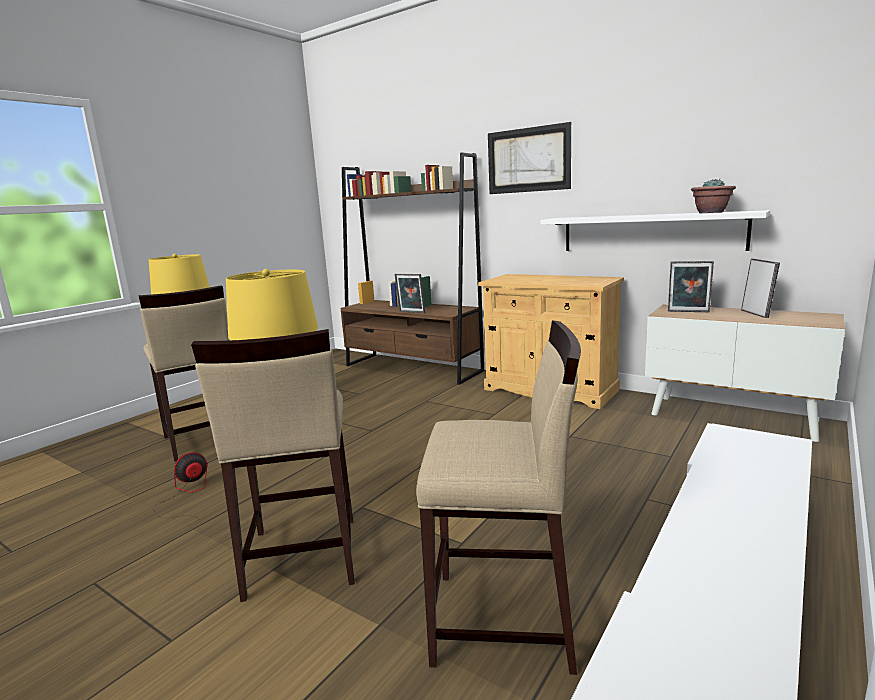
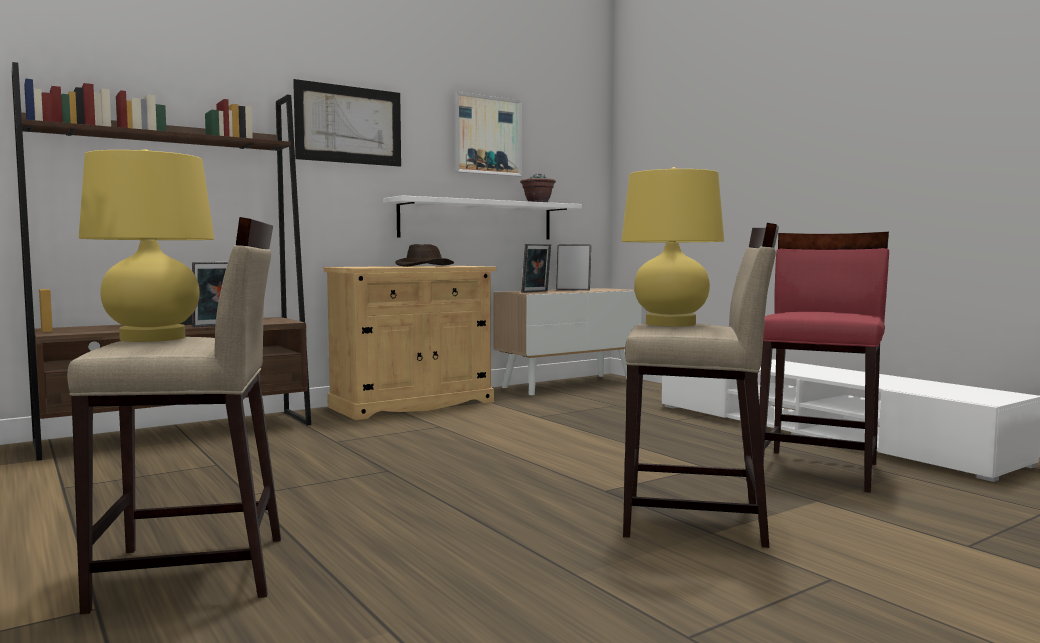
camera: 70 degrees left, 10 degrees down
(187, 495) = (448, 581): fan -> none
(503, 621) = (820, 470): beige stool -> red stool
(563, 279) = (425, 266): none -> brown hat
(667, 142) = (487, 135): none -> picture

